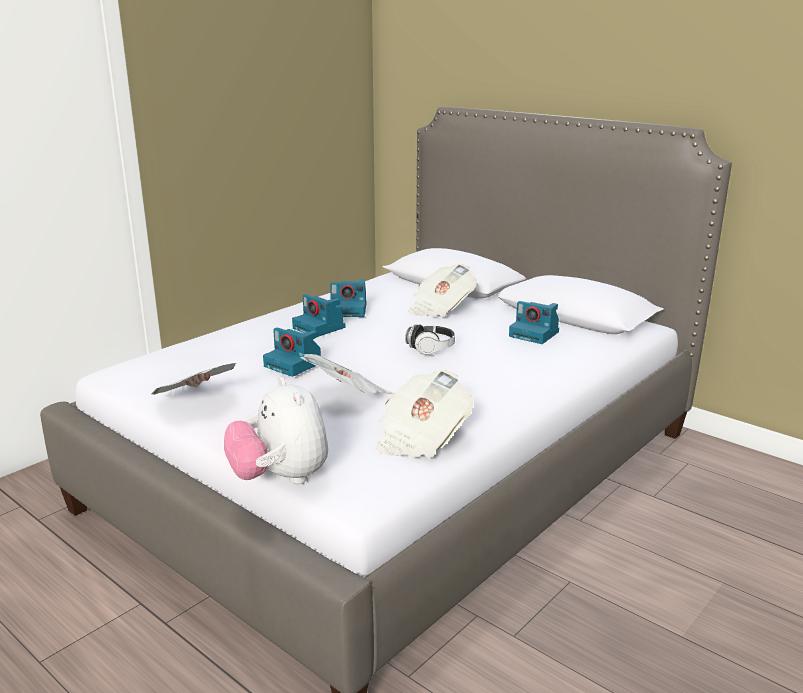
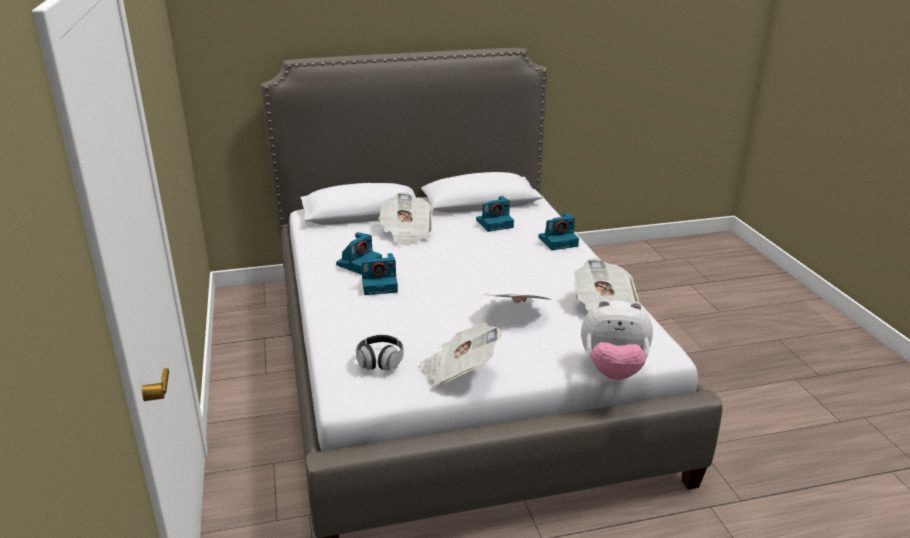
camera: 55 degrees left, 5 degrees up
(295, 364) = (443, 314): camera -> camera (558, 241)
(431, 348) = (475, 260): headphones -> headphones (380, 361)

